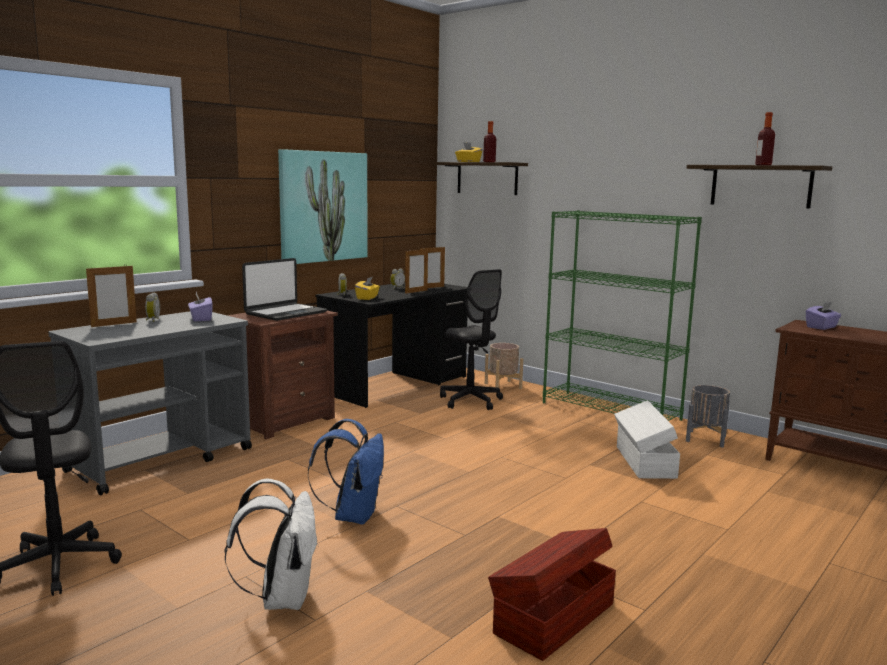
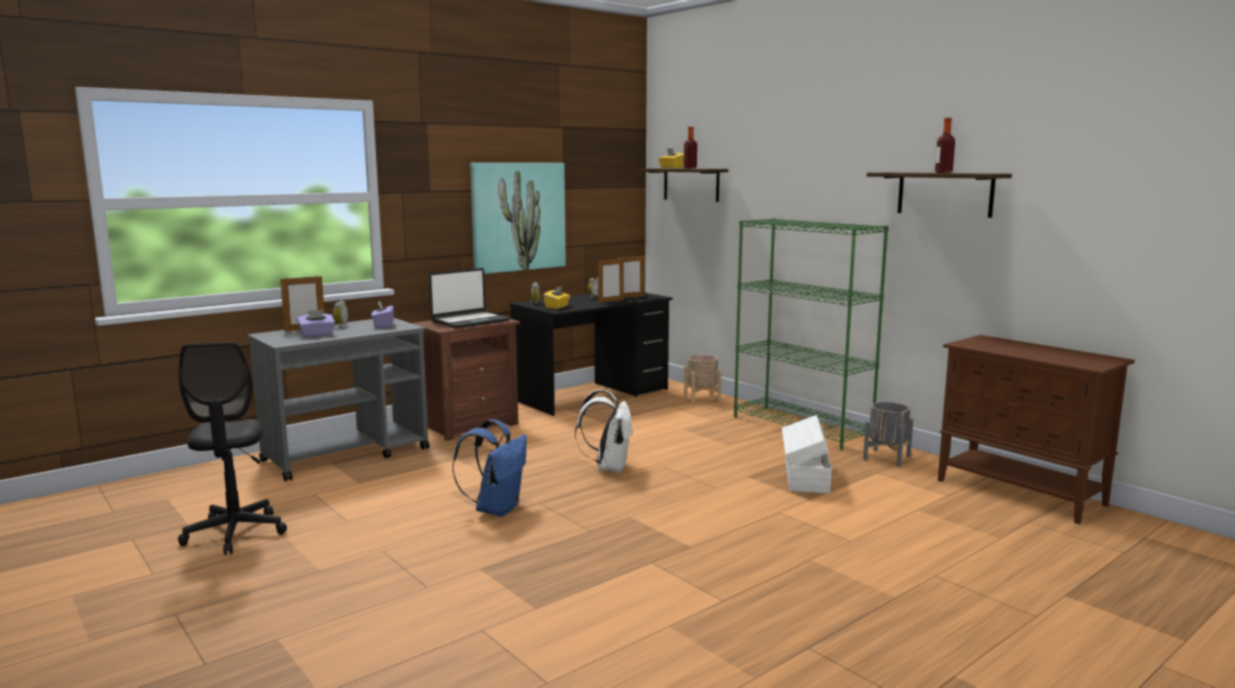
camera: 10 degrees right, 0 degrees up
(282, 598) = (406, 569): white backpack -> white backpack (608, 468)
(471, 401) = (660, 413): black office chair -> none
(552, 618) = (633, 600): brown storage box -> none
(822, 327) = (997, 343): purple tissue box -> purple tissue box (317, 335)

